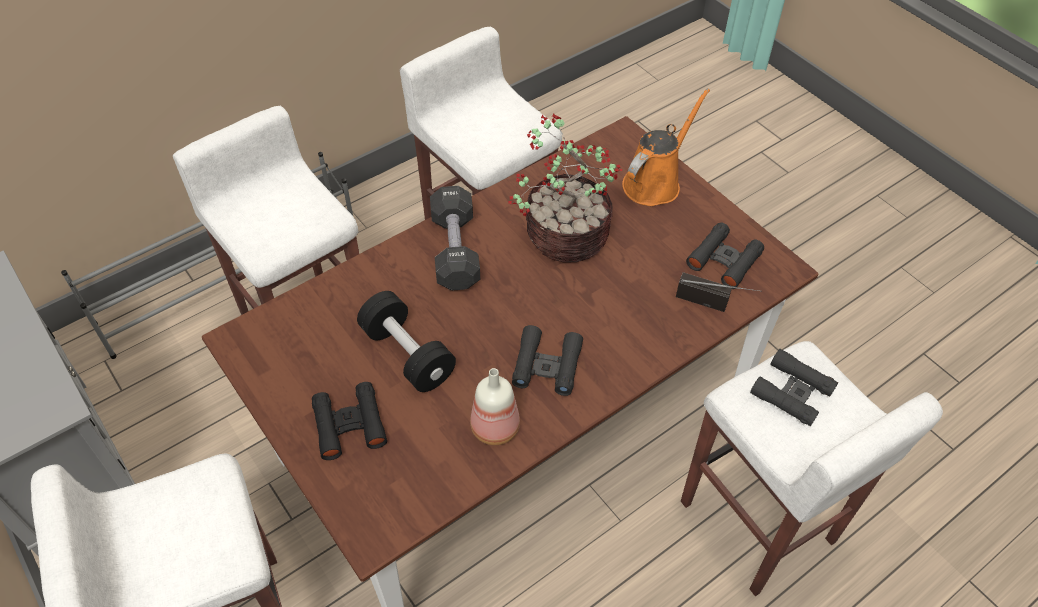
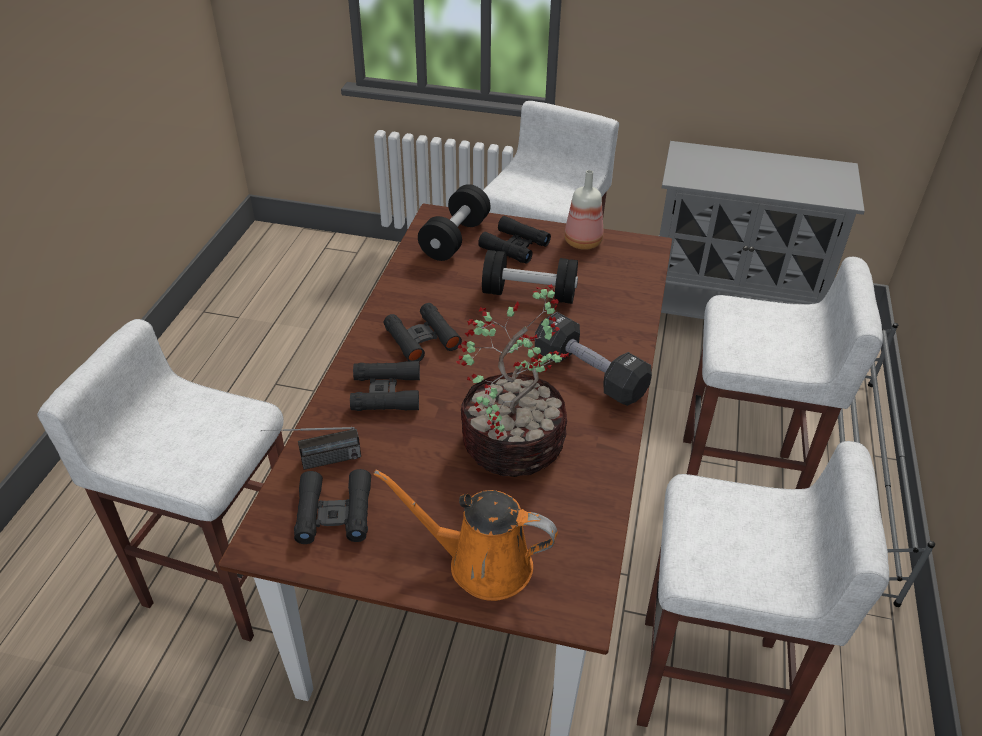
camera: 140 degrees right, 10 degrees down
(392, 480) = (455, 238): none -> black dumbbell
(494, 426) = (422, 289): bottle -> bottle (584, 242)
(655, 182) = (481, 563): orange watering can -> orange watering can turned 105 degrees clockwise
(792, 392) = (200, 444): black binoculars -> black binoculars (386, 393)

